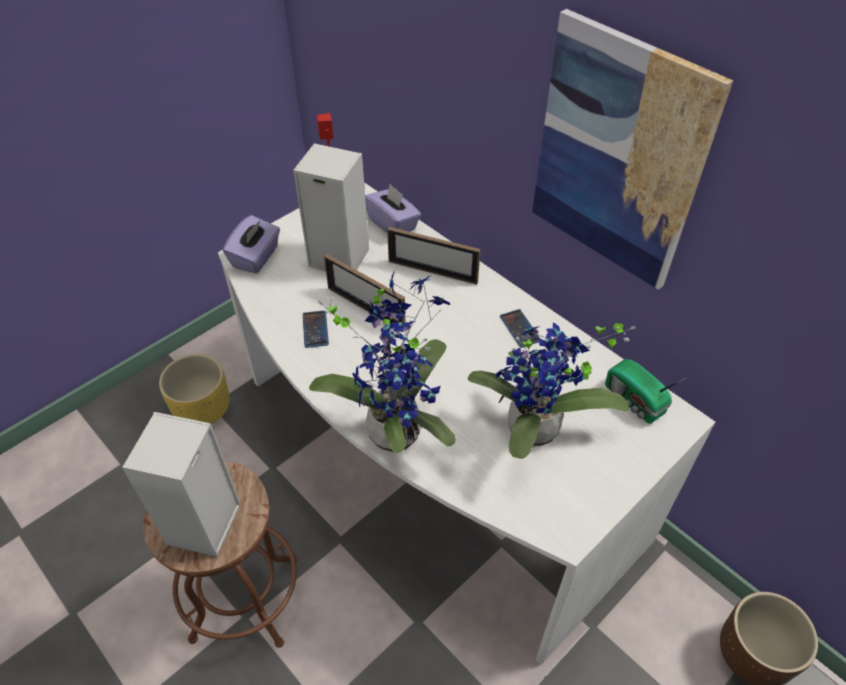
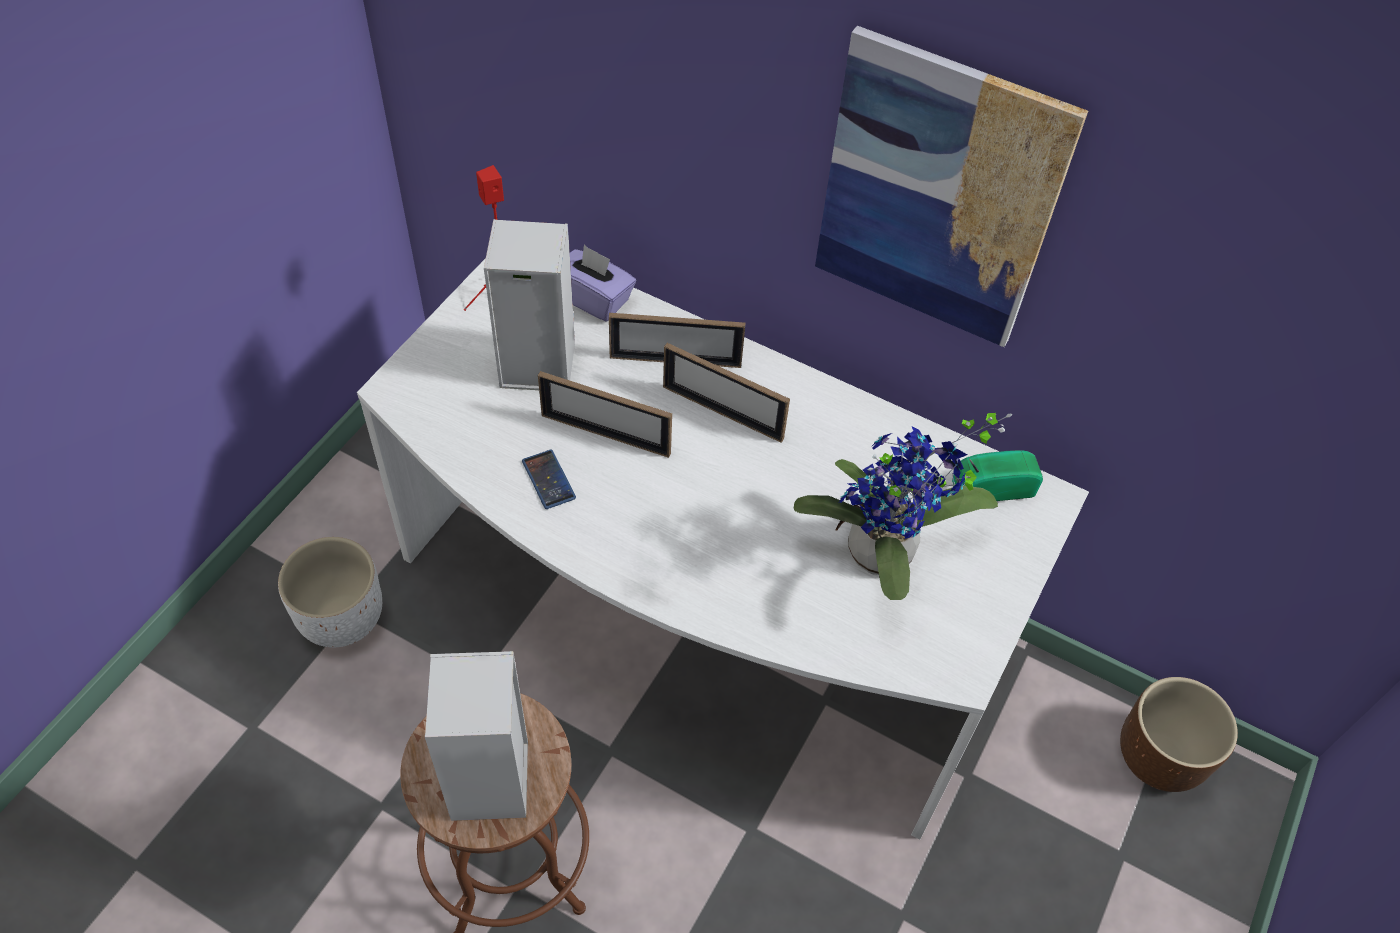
camera: 20 degrees left, 5 degrees up
(203, 409) = (341, 616): yellow planter -> white planter
(256, 257) = (418, 389): purple tissue box -> none
(396, 427) = (709, 591): potted plant -> none
(452, 310) = (722, 412): none -> picture frame
(520, 329) = (818, 420): phone -> none
(634, 401) = (989, 488): radio -> radio turned 135 degrees clockwise

